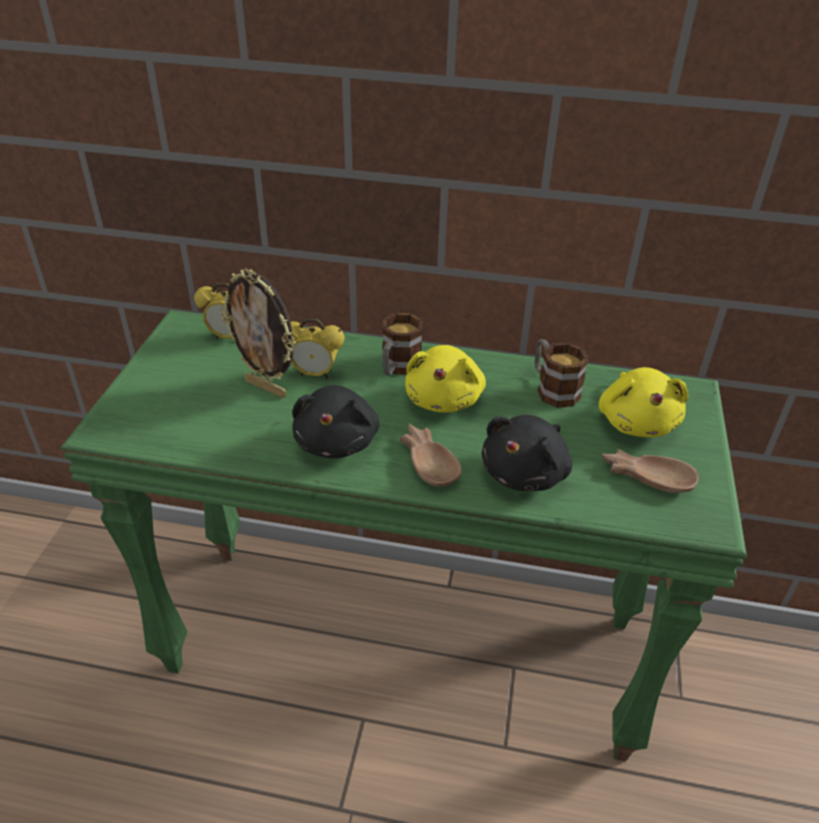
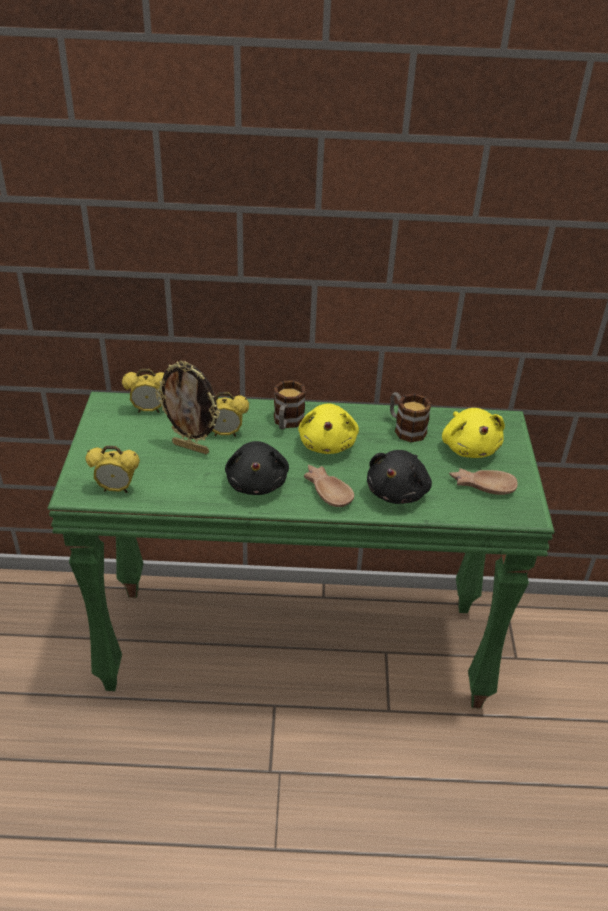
camera: 10 degrees left, 0 degrees up
(154, 431) = (116, 489): none -> alarm clock

